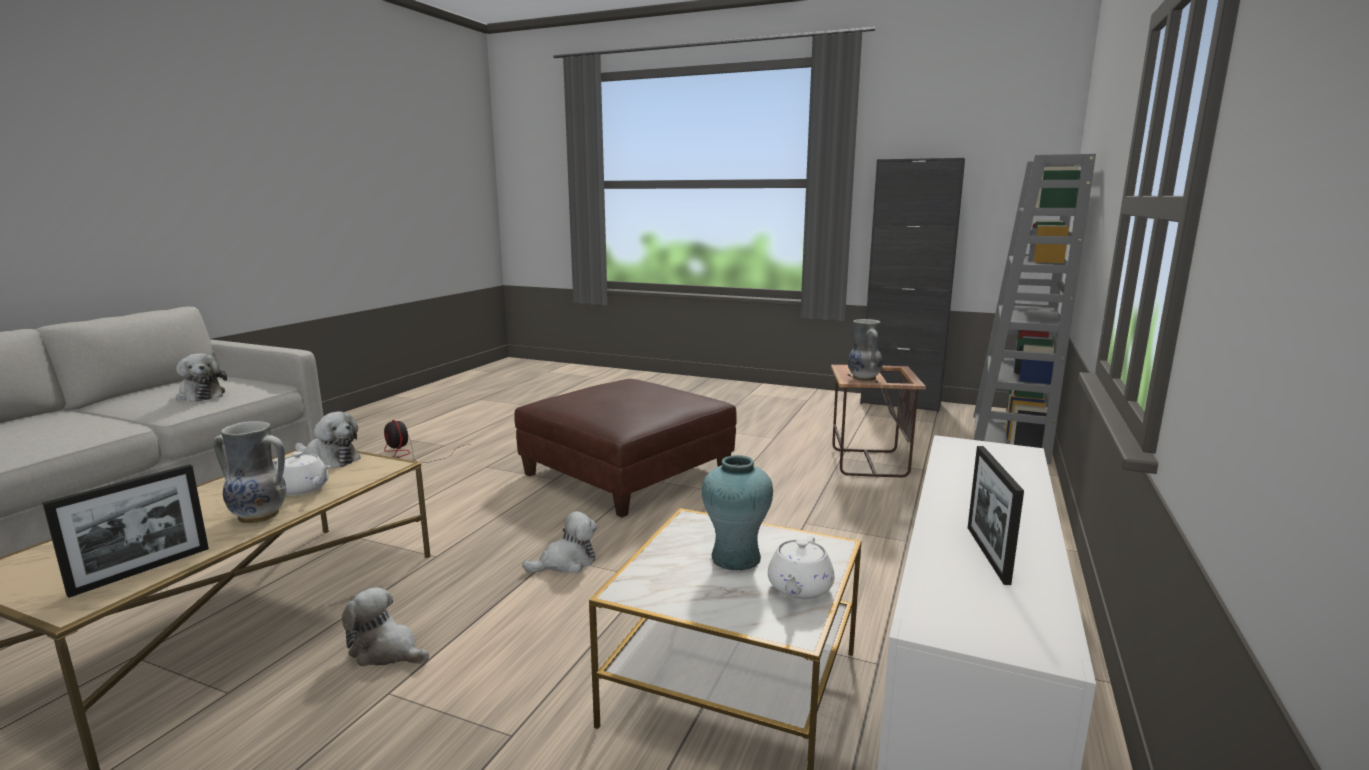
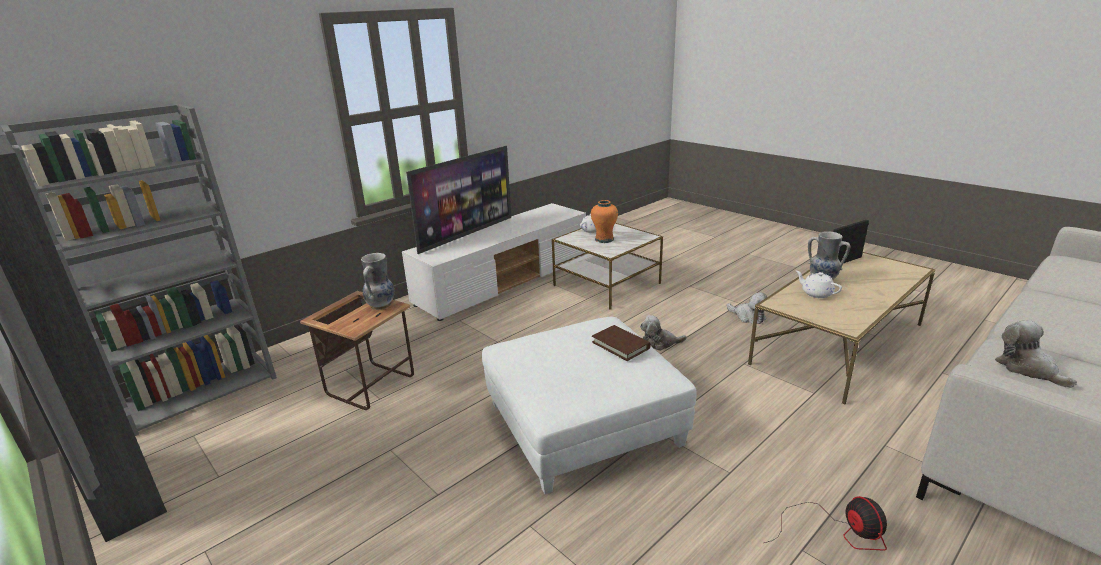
camera: 155 degrees left, 10 degrees up
(329, 460) = (823, 316): plush toy -> none
(592, 406) = (620, 345): none -> brown book
(628, 472) = (582, 423): brown ottoman -> white ottoman
(735, 558) = (604, 239): turquoise vase -> orange vase
(987, 554) = (525, 222): picture frame -> none
(1029, 495) = (466, 234): none -> television

